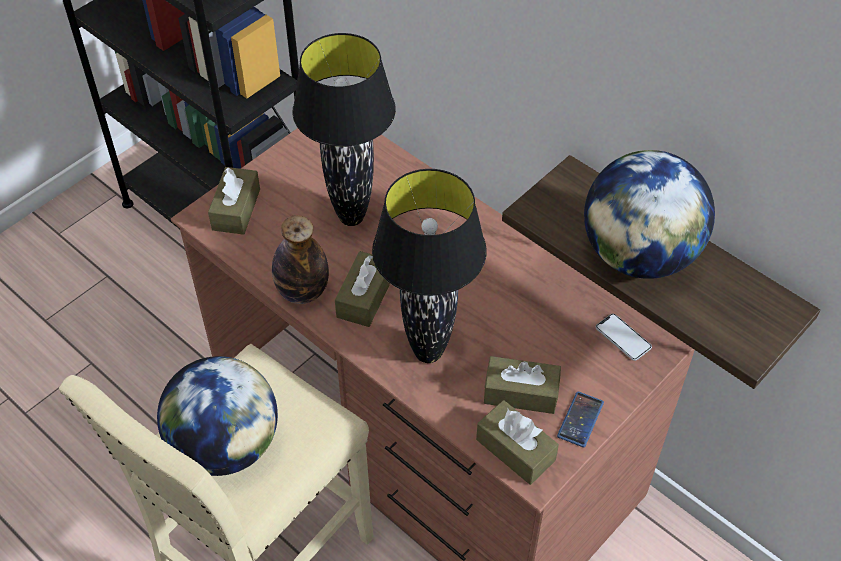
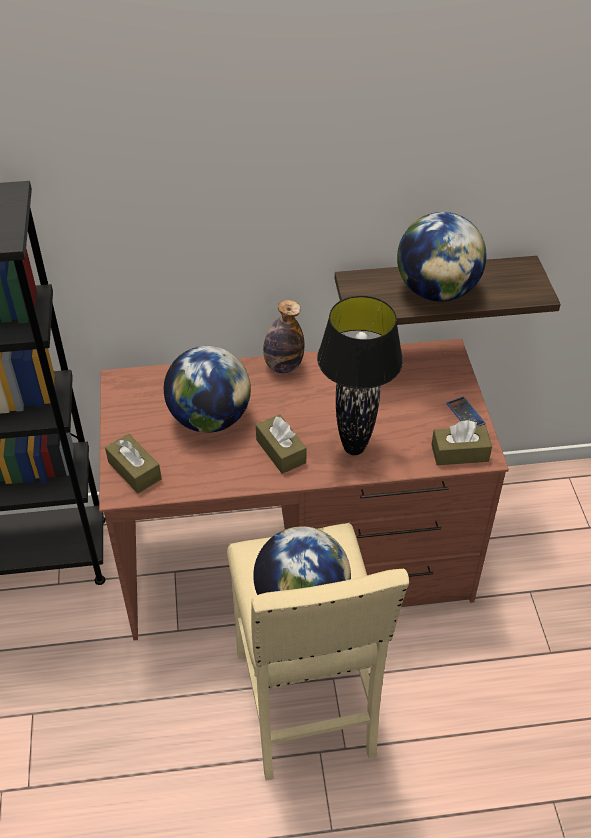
camera: 50 degrees left, 5 degrees down
(302, 291) = (243, 478): bottle -> bottle (283, 366)
(352, 217) = (210, 418): black table lamp -> globe
(521, 393) = (423, 426): brown tissue box -> none
(623, 338) = (428, 362): phone -> none

